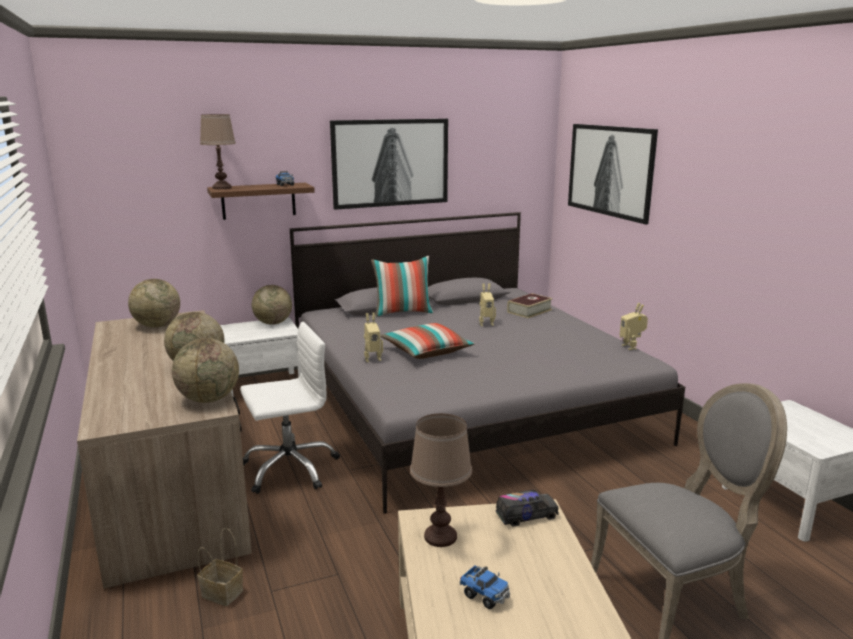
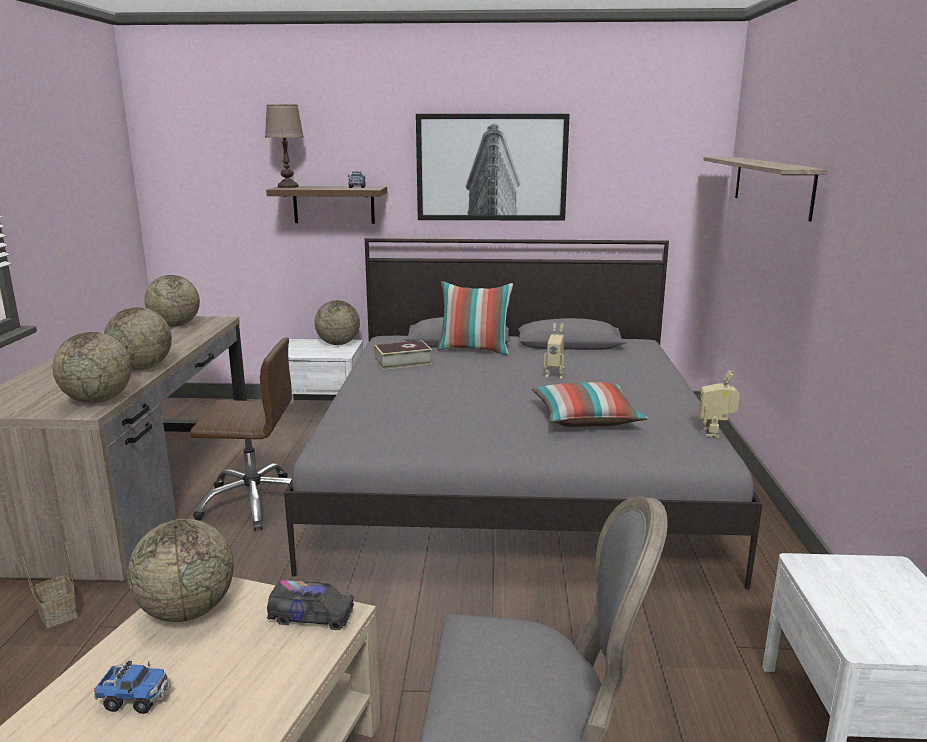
camera: 25 degrees right, 0 degrees up
(289, 468) = (254, 502): white office chair -> brown office chair
(372, 358) = (370, 393): toy robot -> none
(426, 352) = (439, 396): pillow -> pillow (586, 419)
(440, 536) = (187, 611): brown table lamp -> globe
(485, 595) = (135, 699): toy truck -> toy truck turned 60 degrees counterclockwise
(529, 311) = (631, 368): book -> book (402, 362)
(611, 171) = (771, 185): picture -> shelf

